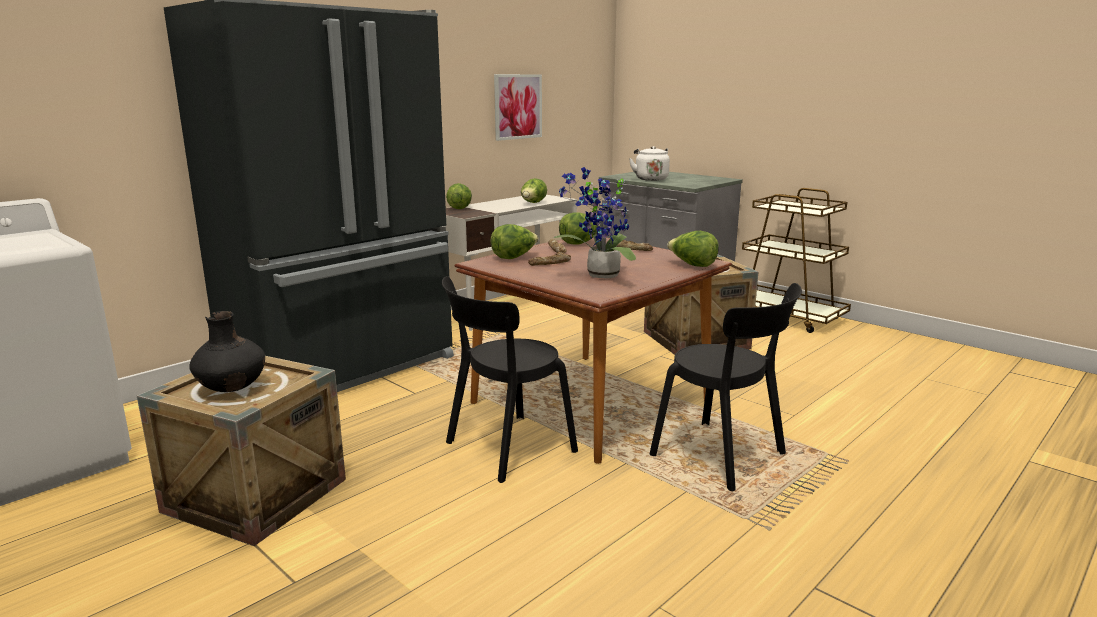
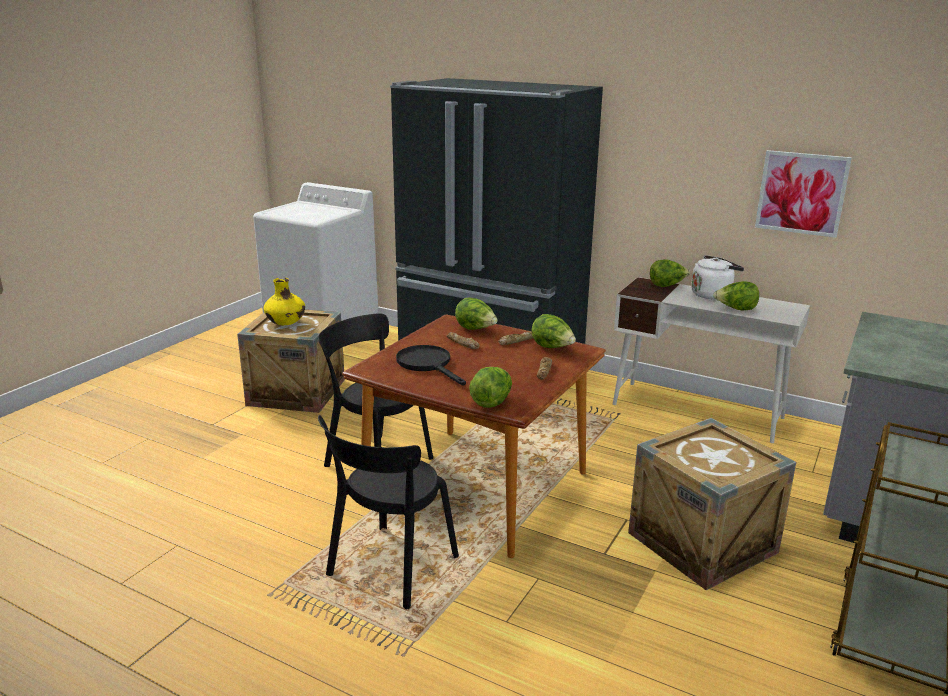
camera: 75 degrees right, 5 degrees up
(232, 388) = (286, 323): black vase -> yellow vase
(599, 276) = (428, 365): potted plant -> black frying pan
(650, 179) = (891, 339): white kettle -> white kettle (712, 294)

